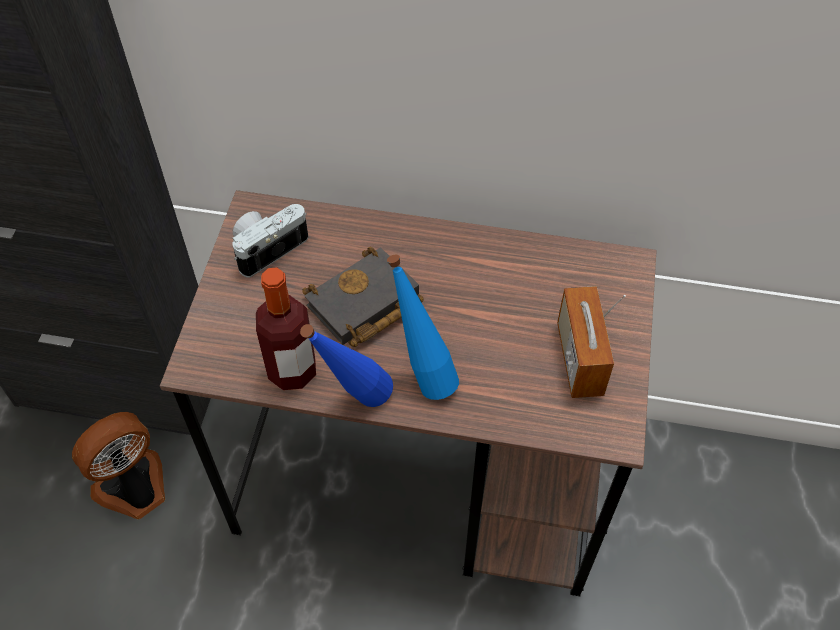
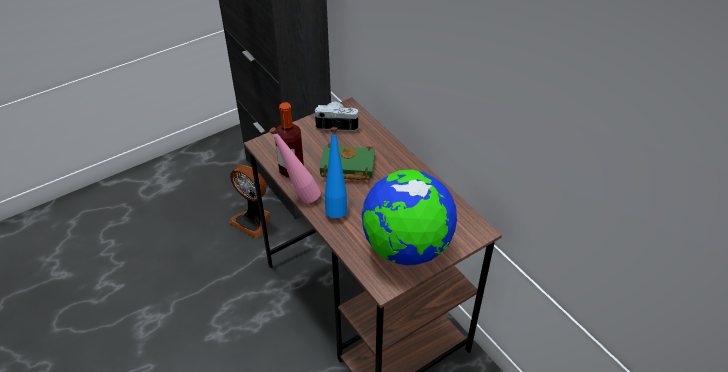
camera: 45 degrees right, 10 degrees down
(135, 489) = (253, 220): fan -> fan turned 150 degrees counterclockwise
(354, 402) = (299, 196): blue bottle -> pink bottle
(363, 306) = (346, 167): black book -> green book
(579, 359) = (406, 248): radio -> globe

